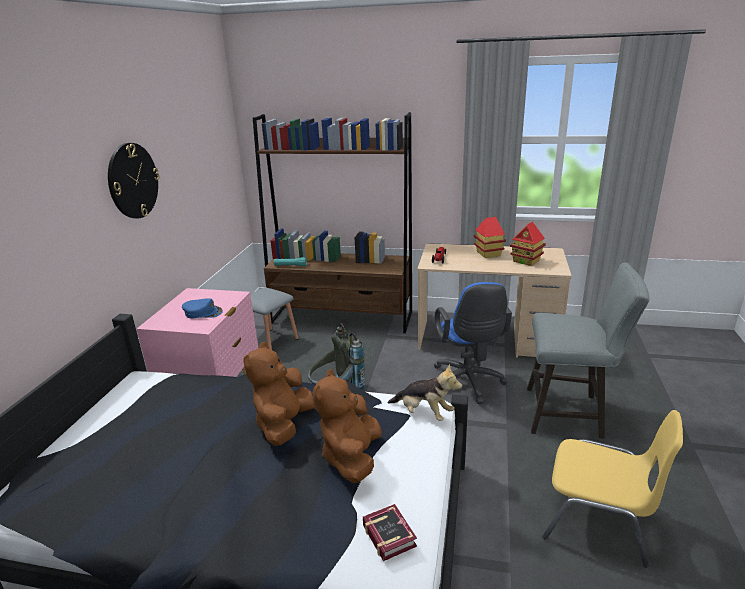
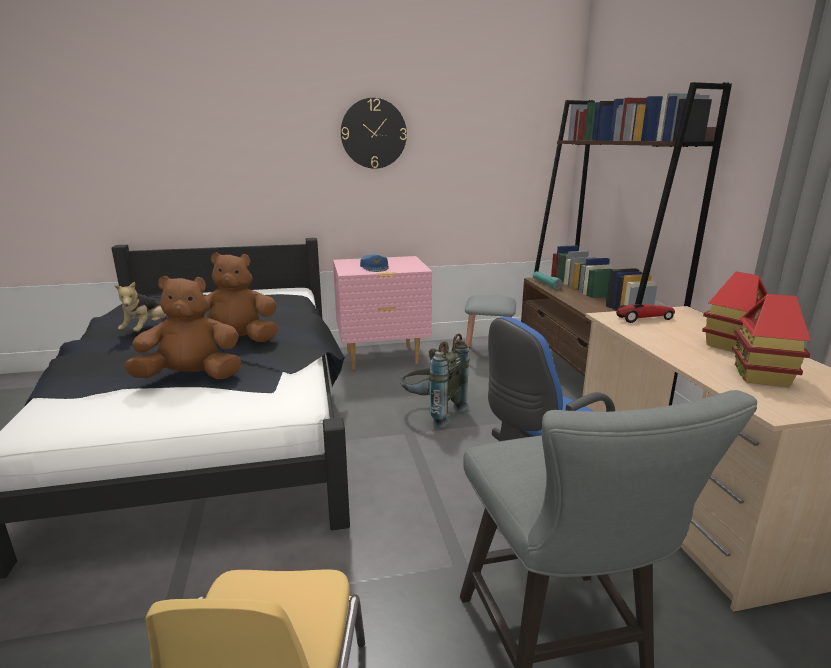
camera: 65 degrees right, 5 degrees down
(389, 533) = (70, 411): book -> none
(424, 413) = (281, 400): plush toy -> plush toy (146, 329)

